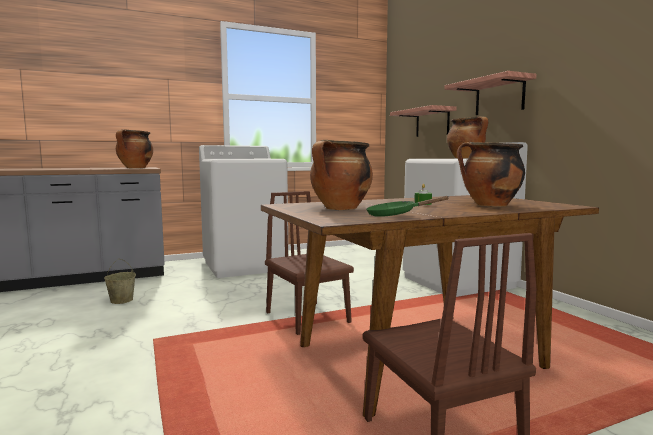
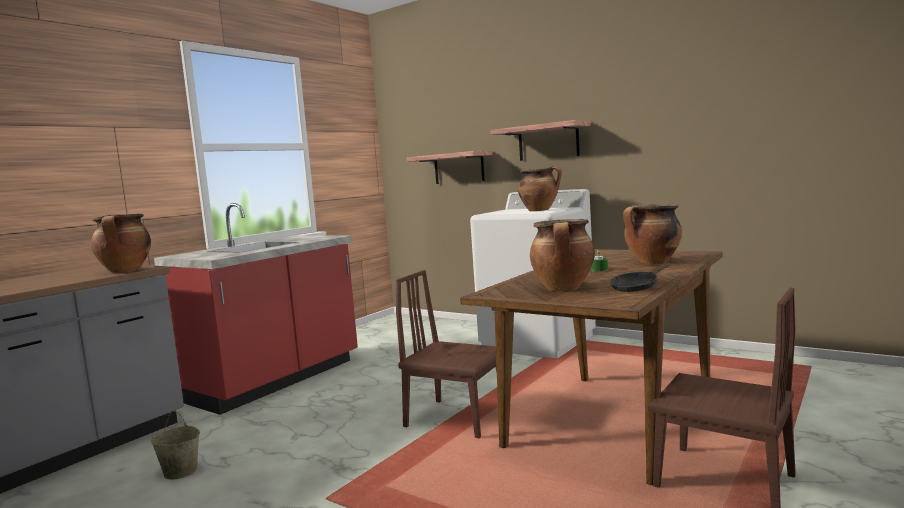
camera: 30 degrees left, 0 degrees up
(245, 266) = (275, 380): white washing machine -> red counter
(396, 215) = (637, 287): green frying pan -> black frying pan

